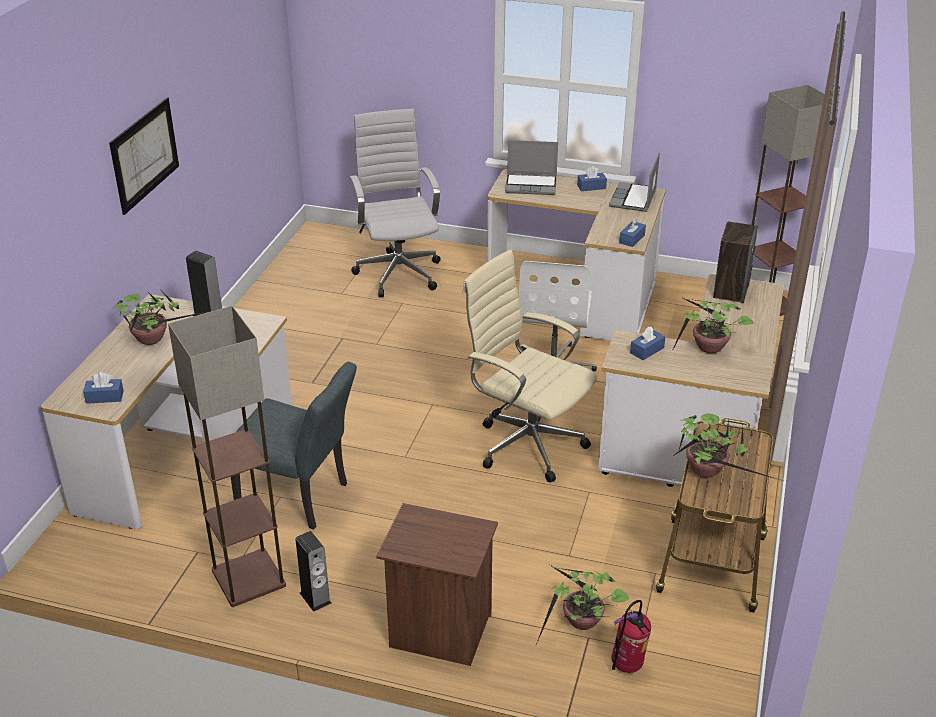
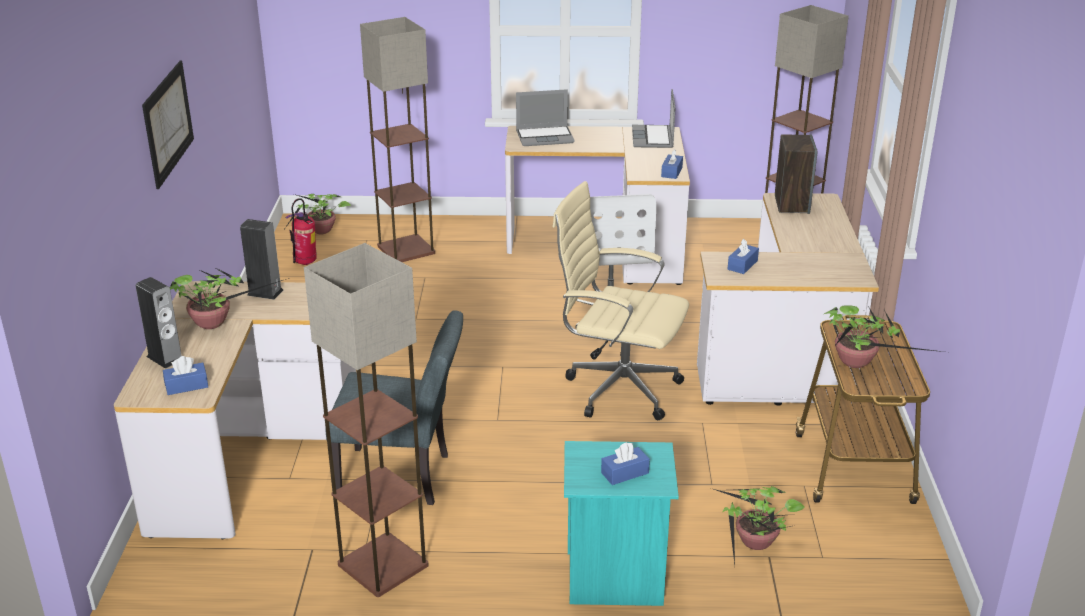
camera: 15 degrees left, 5 degrees down
(315, 598) = (466, 571): speaker -> speaker (165, 358)
(398, 272) = (406, 249): white office chair -> floor lamp
(439, 632) = (615, 580): brown nightstand -> turquoise nightstand
(591, 187) = (606, 132): blue tissue box -> blue tissue box (625, 473)
(627, 667) = (820, 576): fire extinguisher -> fire extinguisher (305, 263)
(708, 350) = (800, 257): potted plant -> potted plant (320, 232)

